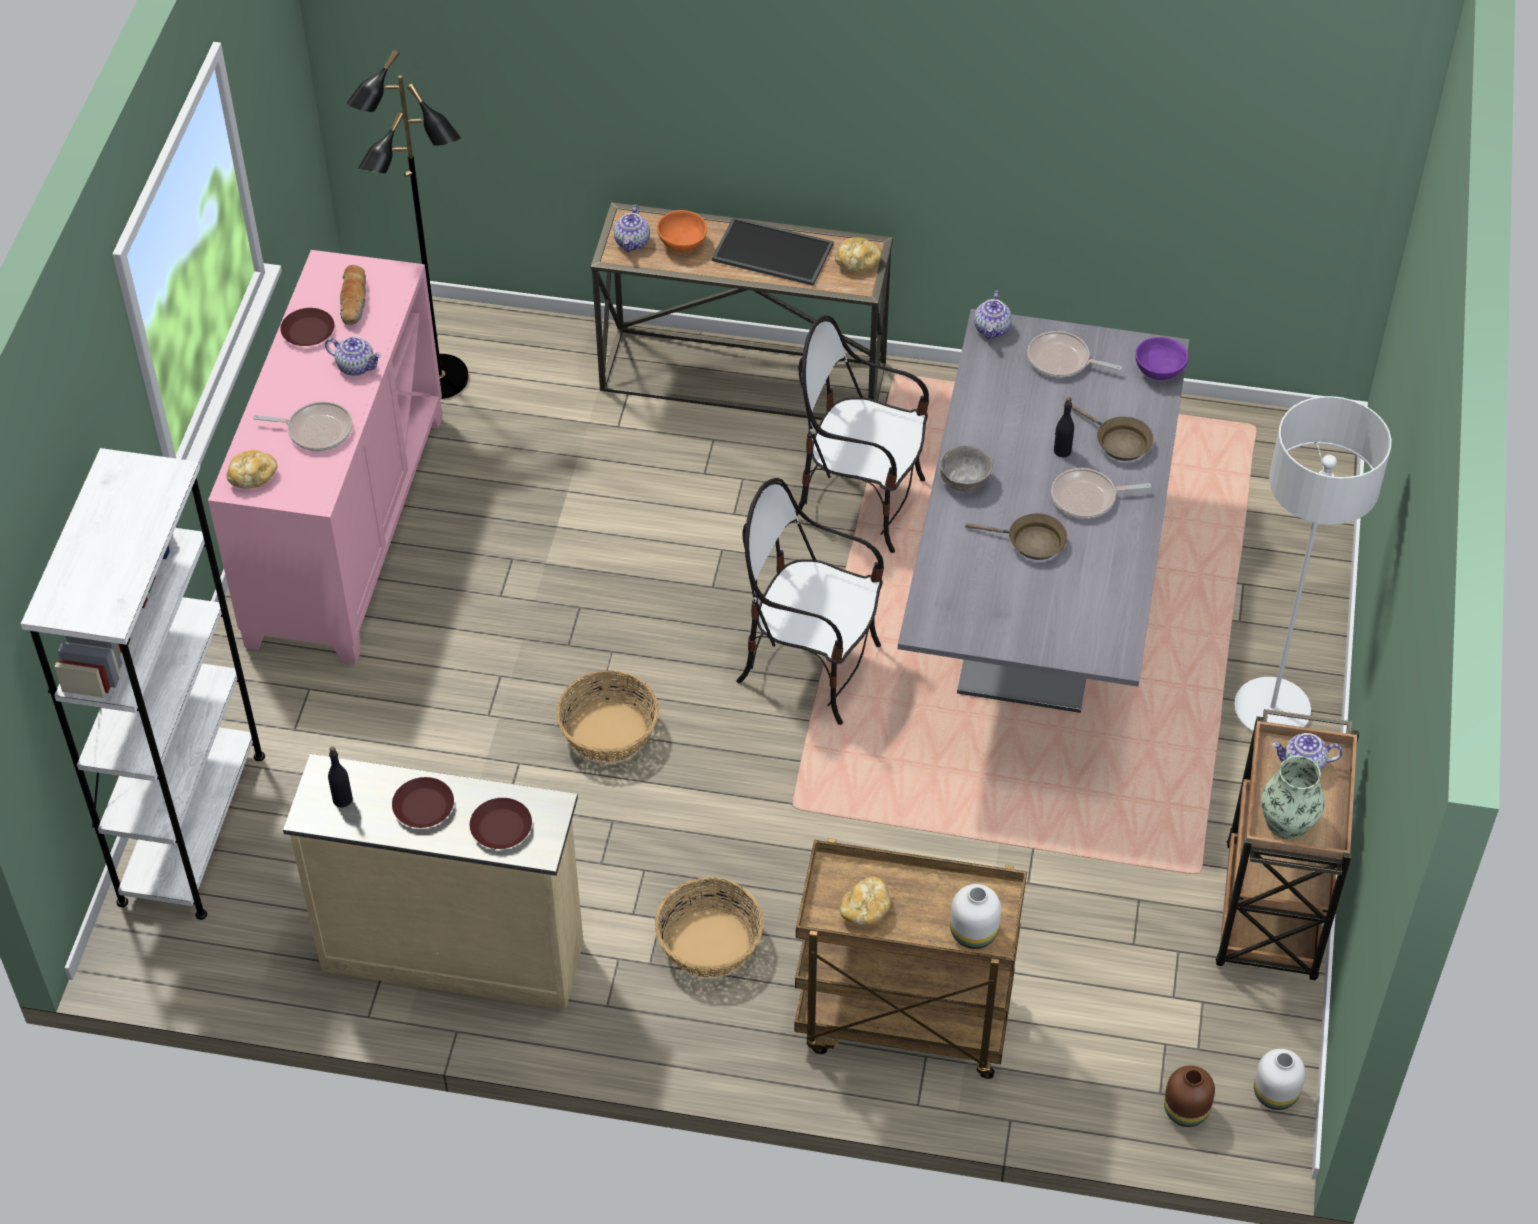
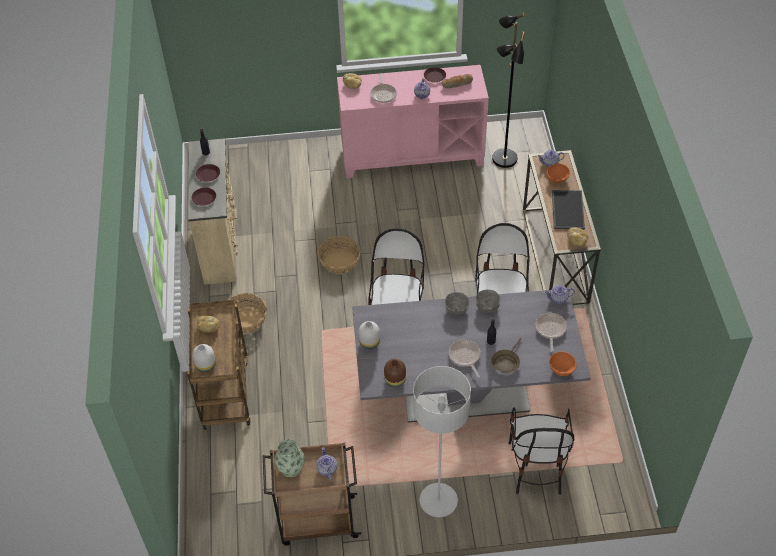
camera: 75 degrees right, 0 degrees up
(192, 828) = (256, 158): white bookcase -> none
(974, 433) = (487, 306): none -> grey bowl
(1031, 542) = (428, 341): brown frying pan -> none
(1158, 371) = (561, 369): purple bowl -> orange bowl
(1187, 1111) = (203, 505): brown vase -> brown vase (395, 381)
(1234, 547) = (536, 466): none -> chair
(1274, 1092) = (220, 539): white vase -> white vase (370, 342)

